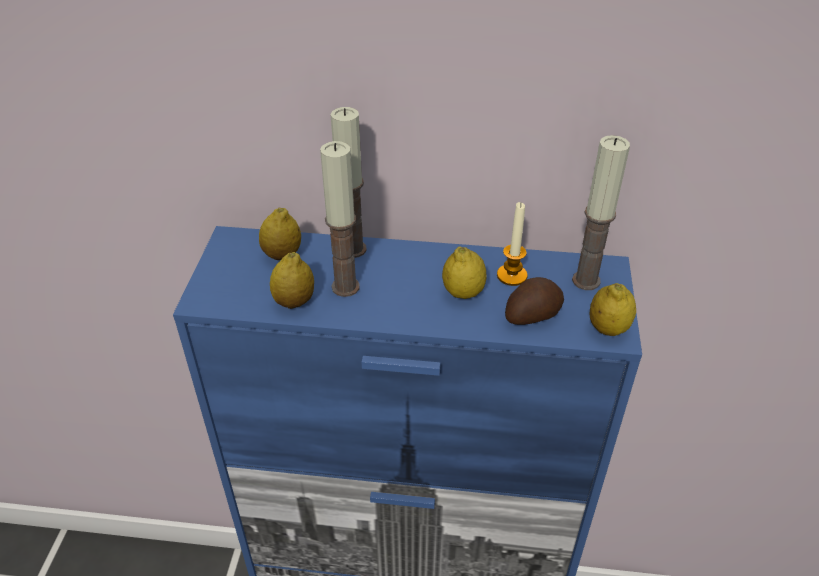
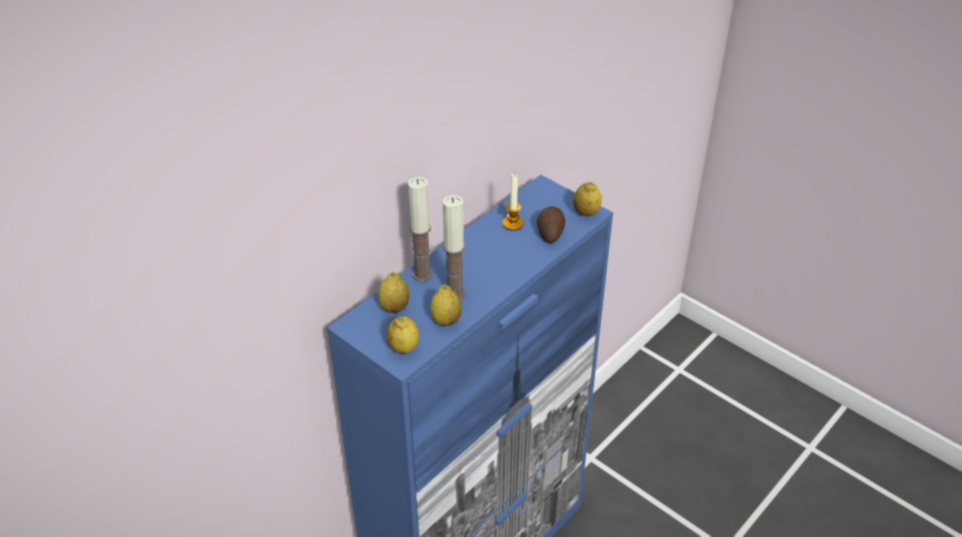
camera: 55 degrees left, 0 degrees up
(463, 293) = (508, 249): lemon -> lemon (403, 348)
(586, 280) = (544, 199): candle -> none

